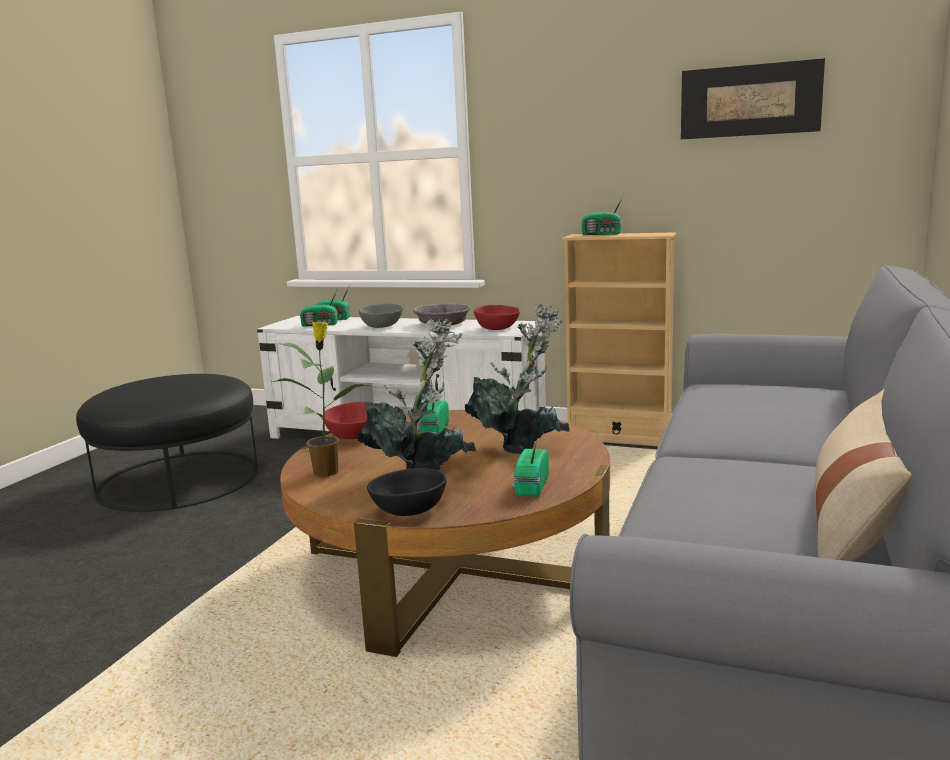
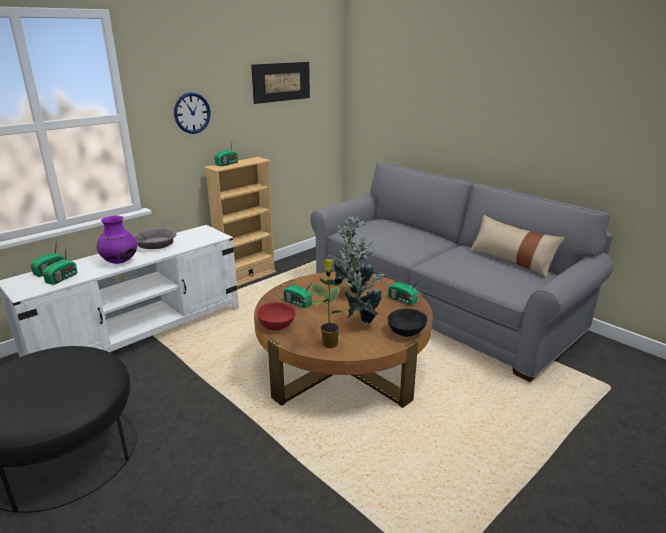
camera: 65 degrees left, 10 degrees up
(381, 326) = (119, 261): grey bowl -> purple vase
(496, 328) = (201, 237): red bowl -> none
(563, 150) = (192, 113): none -> wall clock

